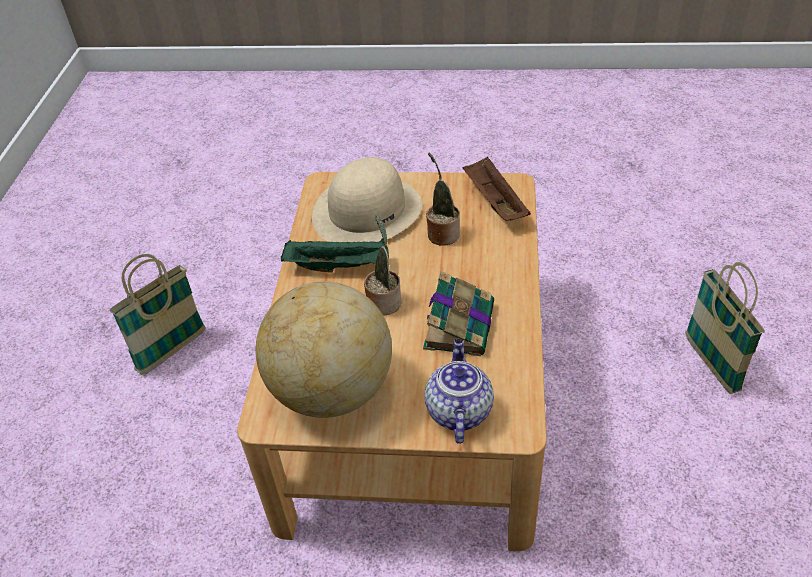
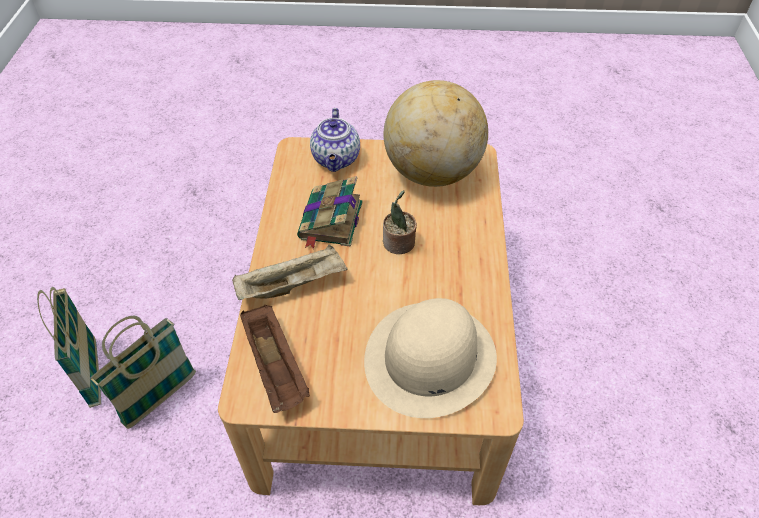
camera: 175 degrees right, 5 degrees up
(172, 351) = (633, 393): basket -> basket (160, 398)
(339, 266) = (448, 282): green tray -> none
(442, 233) = (341, 322): potted plant -> none
(491, 261) = (293, 284): none -> beige tray

